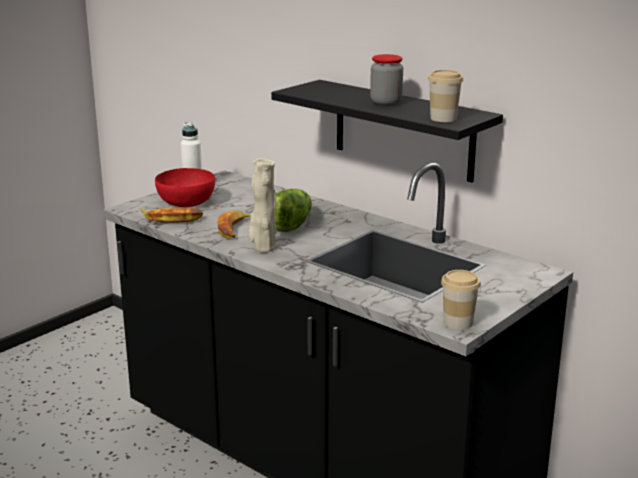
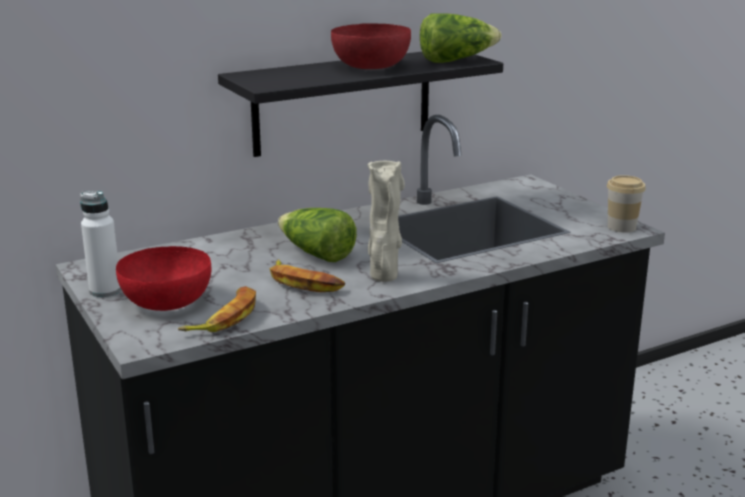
camera: 70 degrees left, 0 degrees up
(386, 103) = (371, 66): jar -> red bowl
(443, 118) = (456, 60): cup -> lettuce

